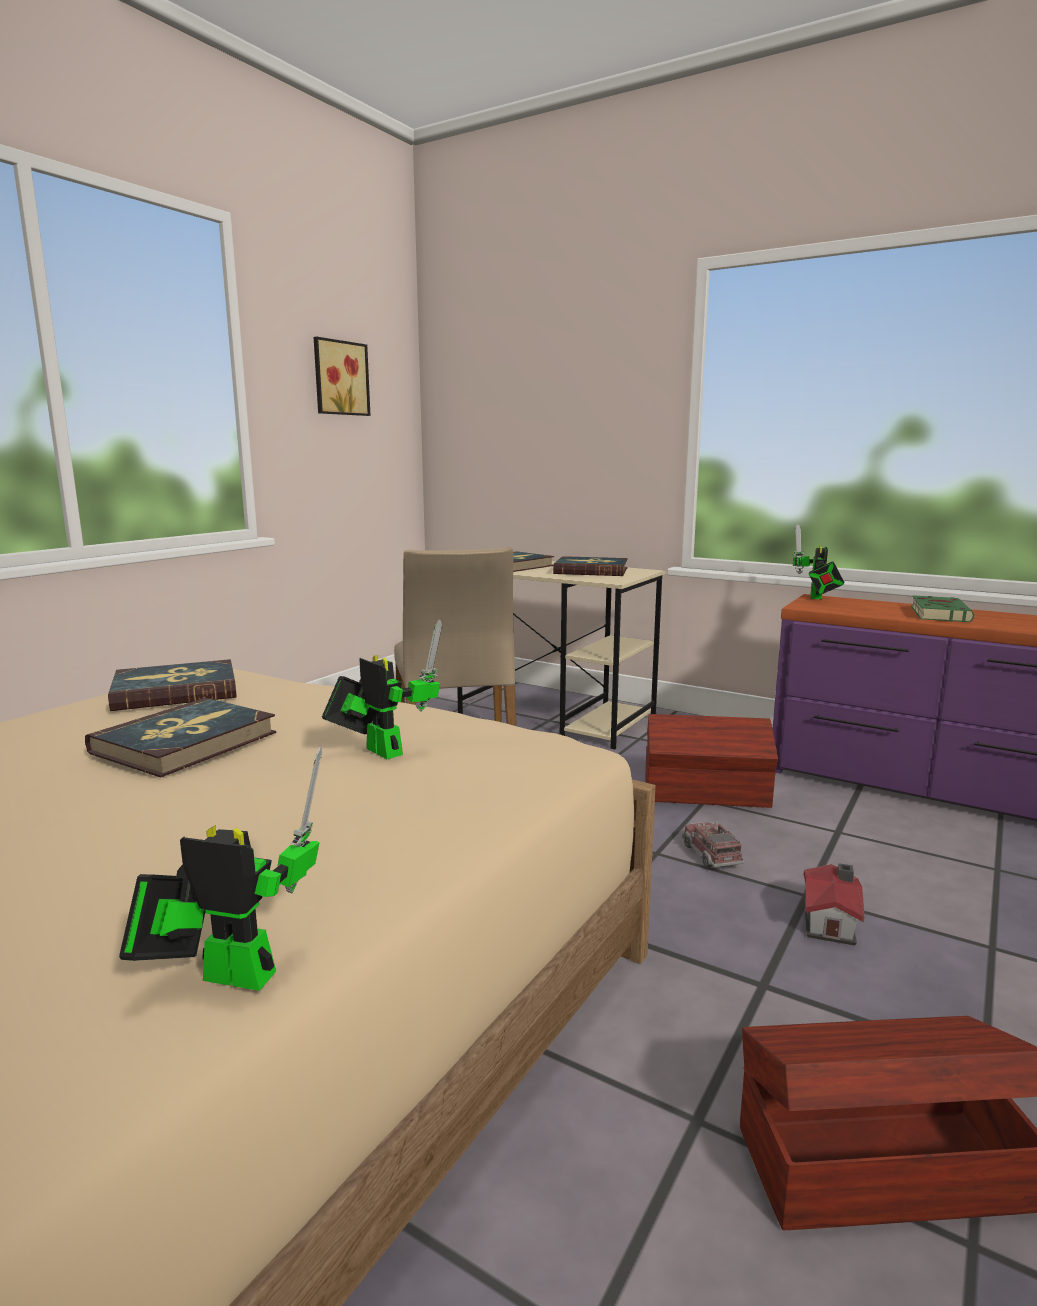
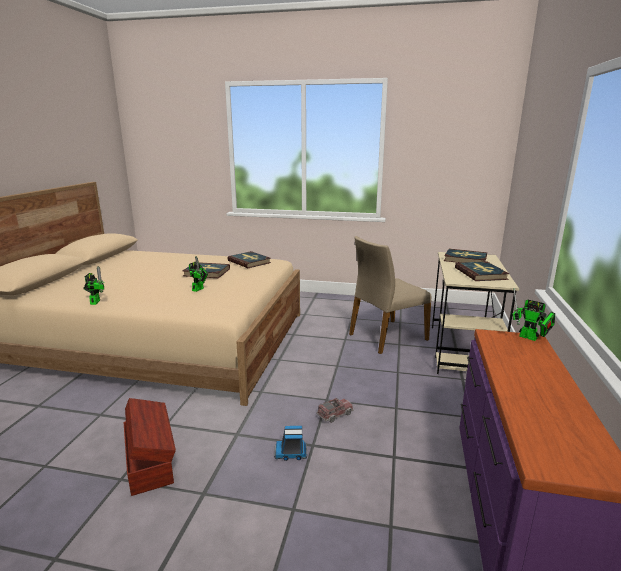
camera: 70 degrees right, 5 degrees up
(339, 378) = (445, 145): picture -> none
(707, 794) = (405, 408): brown storage box -> none
(816, 598) = (531, 338): toy robot -> toy robot turned 135 degrees counterclockwise
(831, 922) = (291, 453): toy house -> toy truck
(939, 614) = (533, 380): green book -> none

